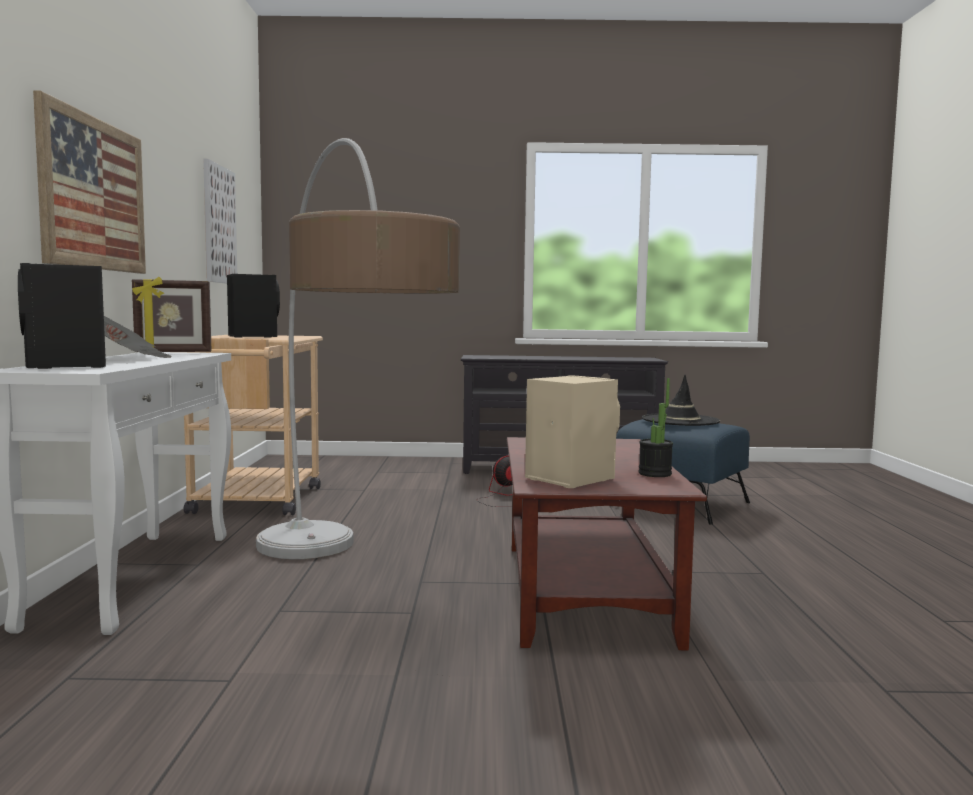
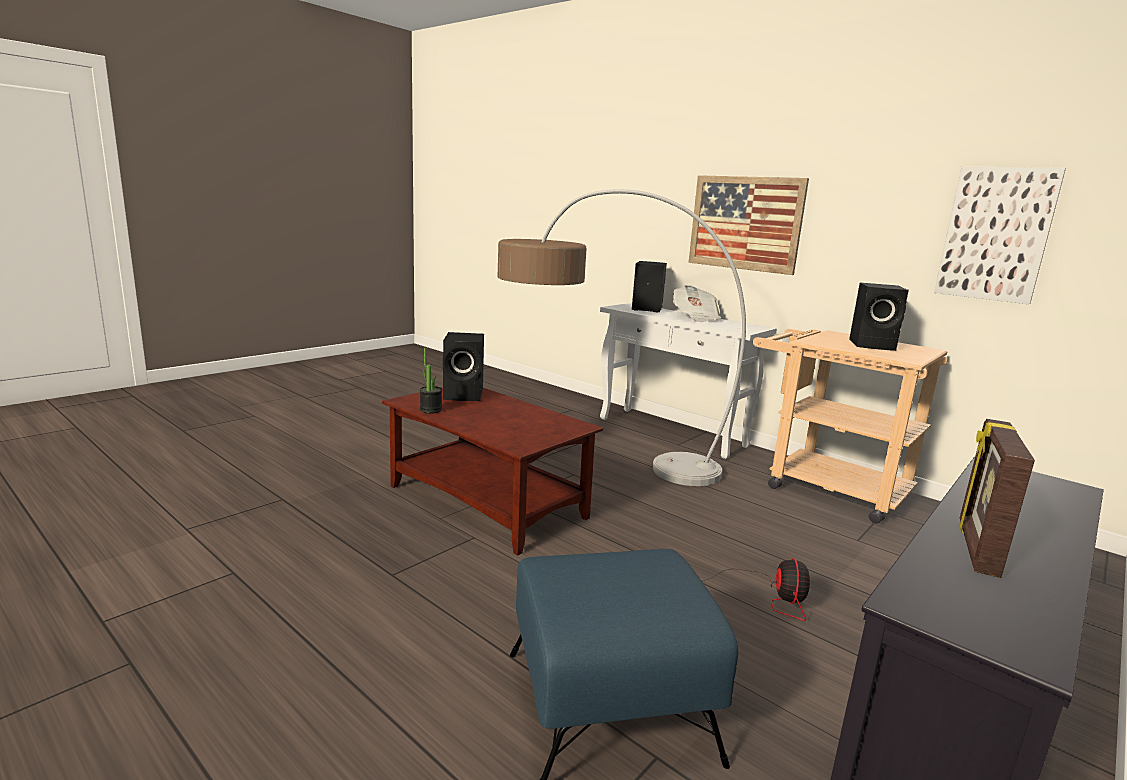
camera: 130 degrees right, 10 degrees up
(173, 352) = (752, 328): picture frame -> picture frame (975, 548)
(568, 478) = (465, 395): beige speaker -> black speaker
(680, 420) = (628, 581): black hat -> none

